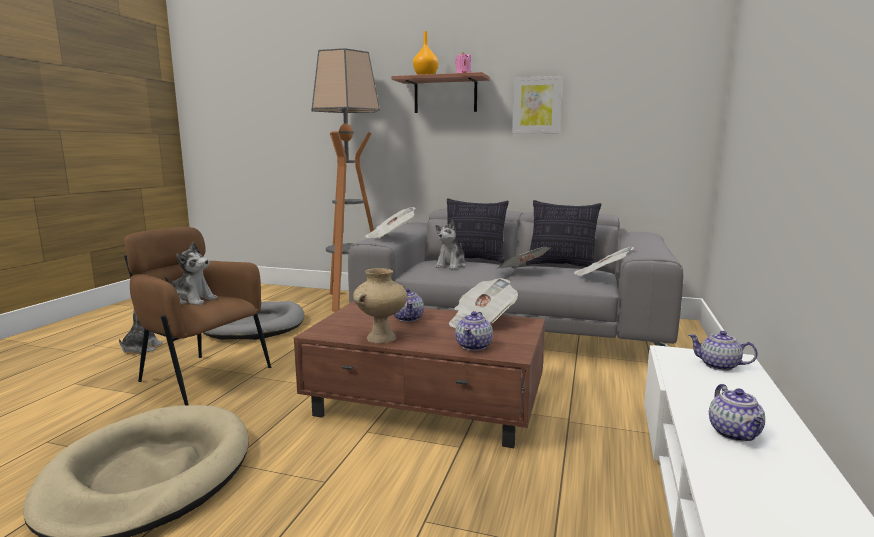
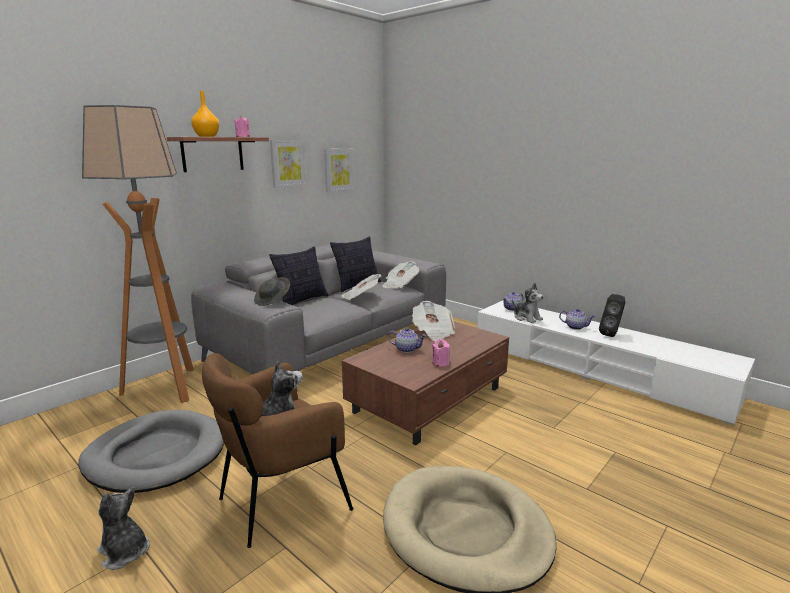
camera: 65 degrees left, 5 degrees up
(381, 337) = (440, 363): beige vase -> pink candle
(390, 236) = (273, 301): newspaper -> grey hat
(451, 265) = (316, 309): plush toy -> plush toy (527, 318)
(474, 346) = (474, 342): teapot -> none
(620, 115) = (338, 170): none -> picture
(772, 484) = (611, 334): none -> black speaker

